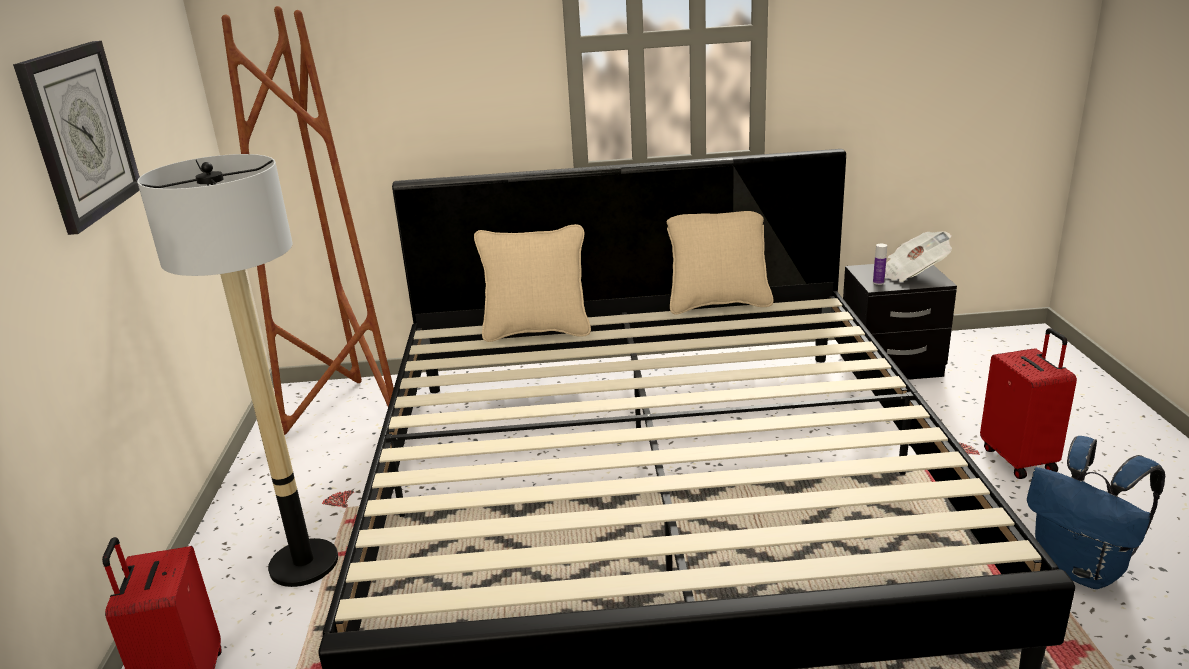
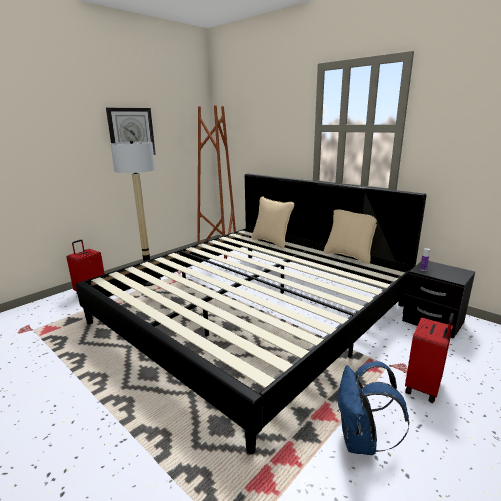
camera: 45 degrees right, 5 degrees down
(911, 274) = (449, 273): newspaper -> none

